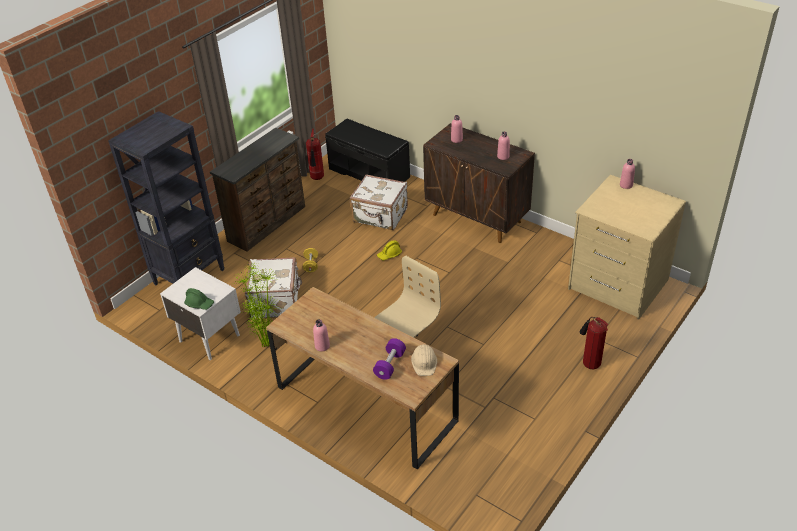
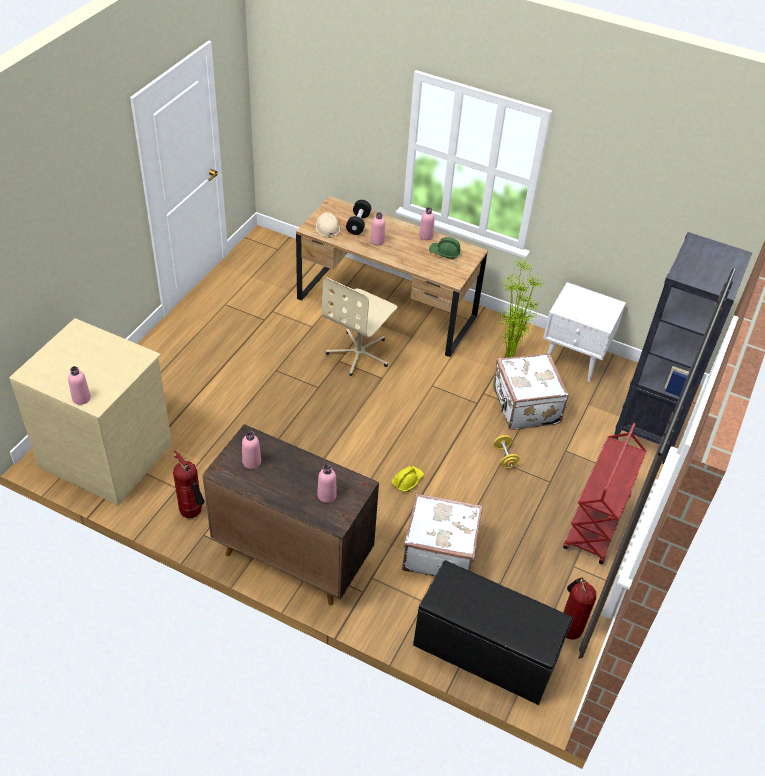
camera: 165 degrees right, 5 degrees up
(199, 304) = (576, 293): green hard hat -> green hard hat (444, 253)
(268, 224) = (597, 523): brown dresser -> red cart
(374, 342) = (377, 241): none -> pink bottle
(390, 365) = (358, 224): purple dumbbell -> black dumbbell
(589, 363) = (163, 357): fire extinguisher -> fire extinguisher (193, 513)

